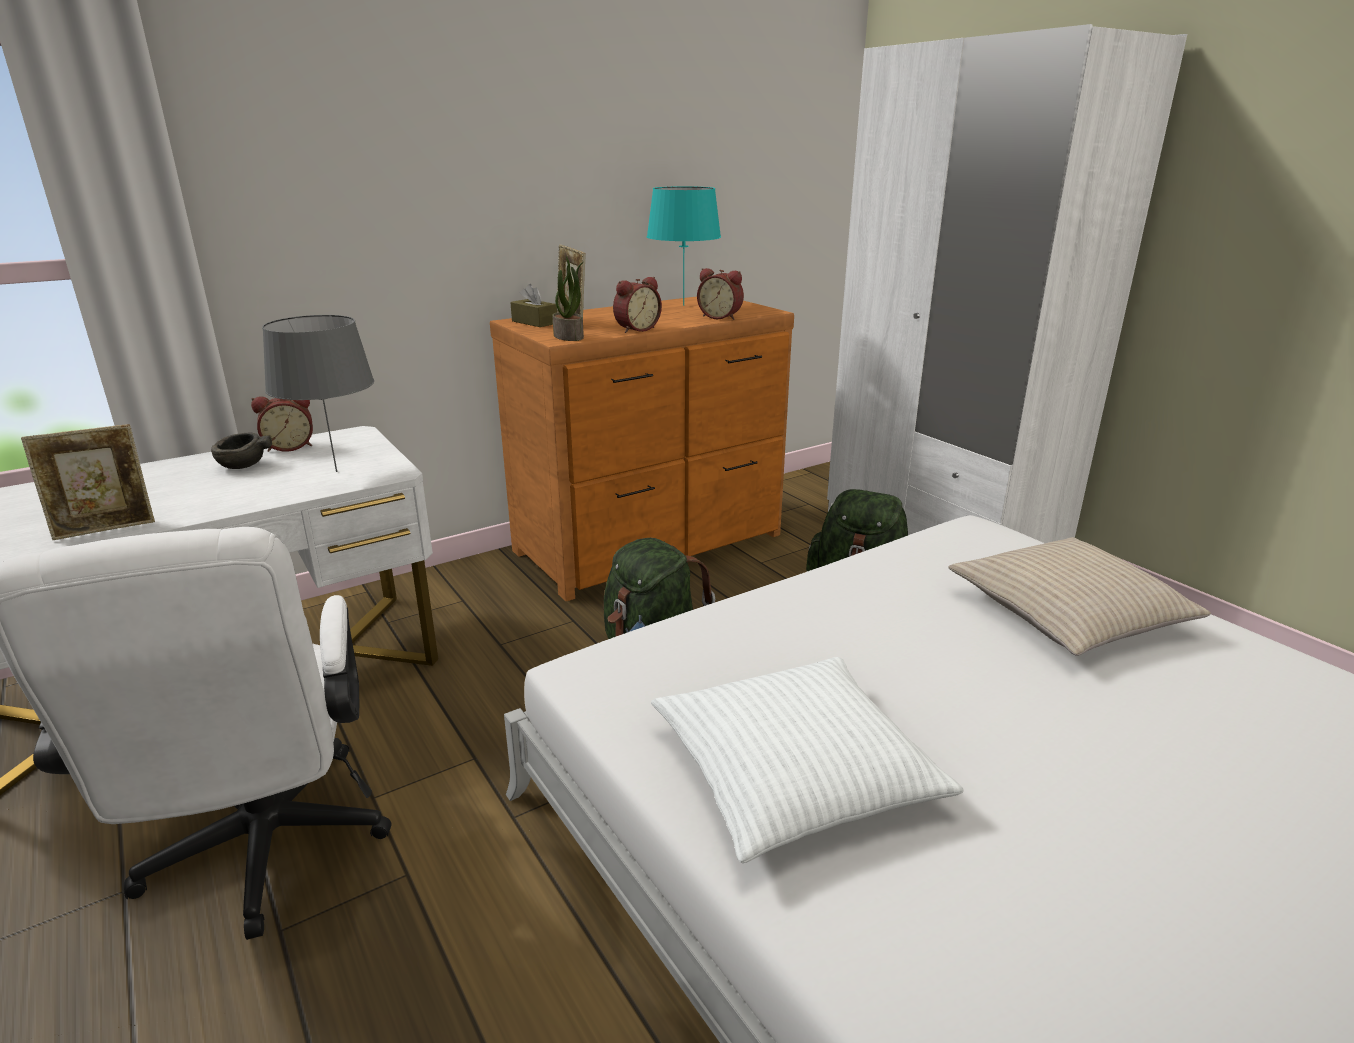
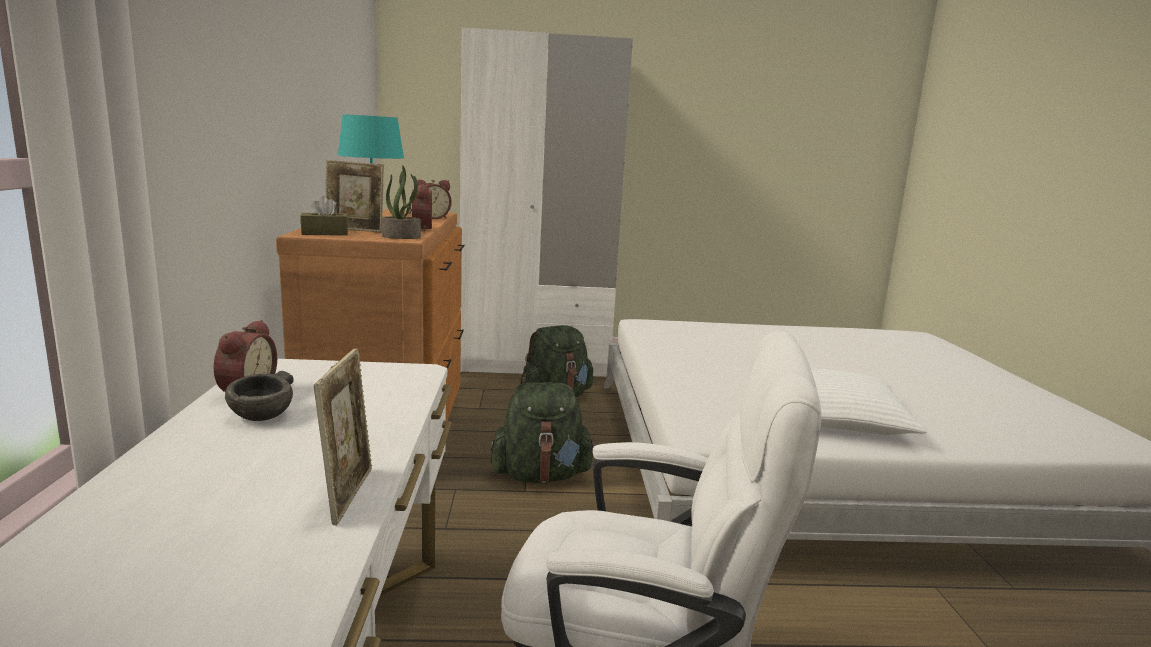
camera: 60 degrees left, 10 degrees down
(336, 471) = (372, 386): grey table lamp -> none
(1068, 613) = (743, 338): beige pillow -> none

